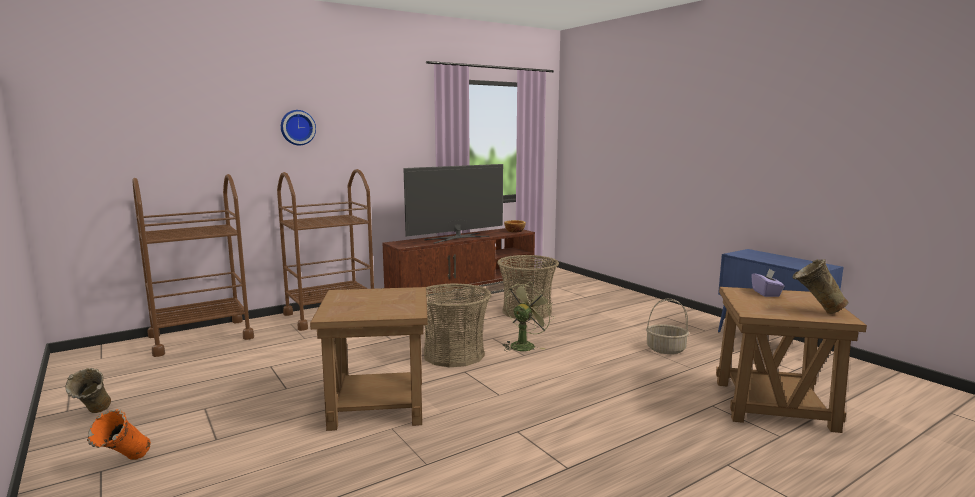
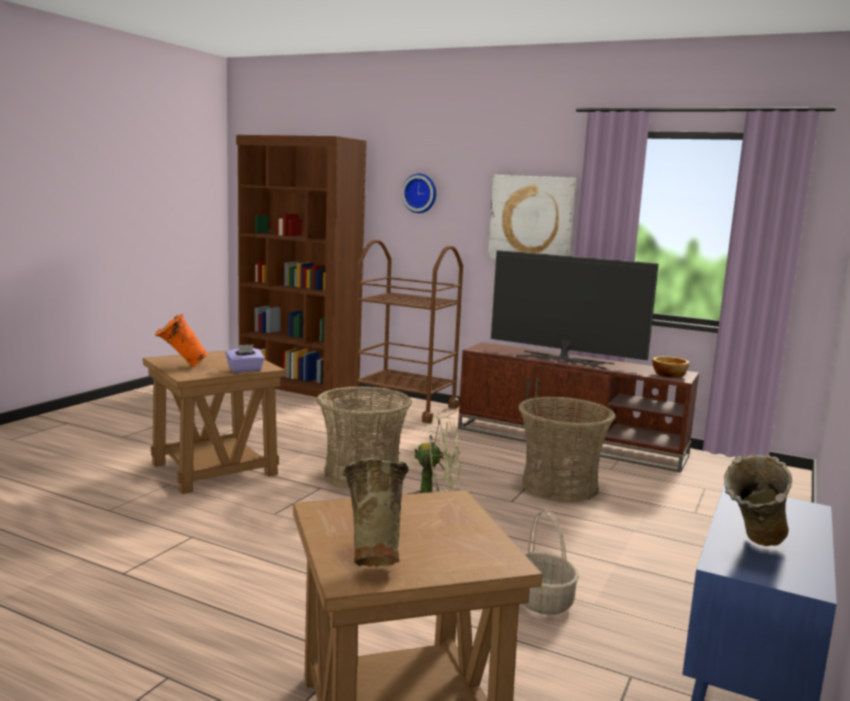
camera: 60 degrees right, 0 degrees up
(94, 417) = (139, 401): beige vase -> beige vase (753, 550)
(123, 466) = (76, 426): orange vase -> orange vase (181, 366)
(201, 337) = (298, 386): brown cart -> brown bookcase
(395, 143) = (531, 219): none -> picture
(766, 293) = (461, 521): purple tissue box -> purple tissue box (245, 370)

